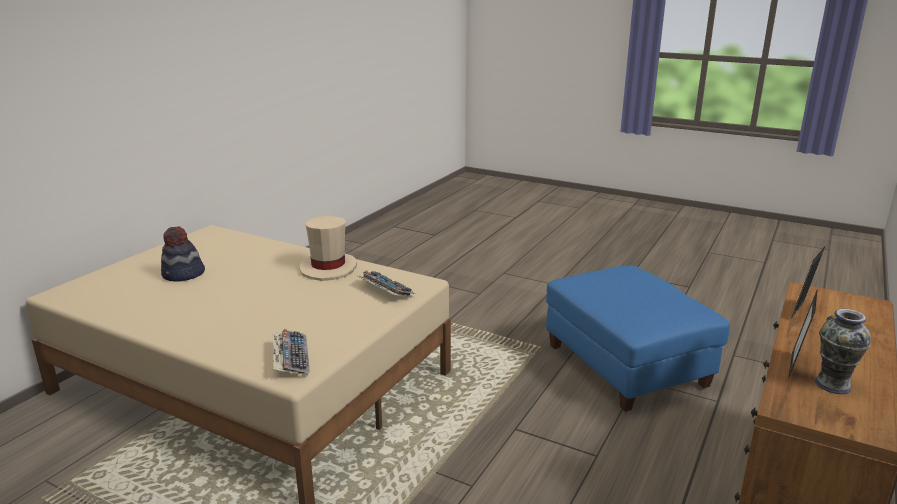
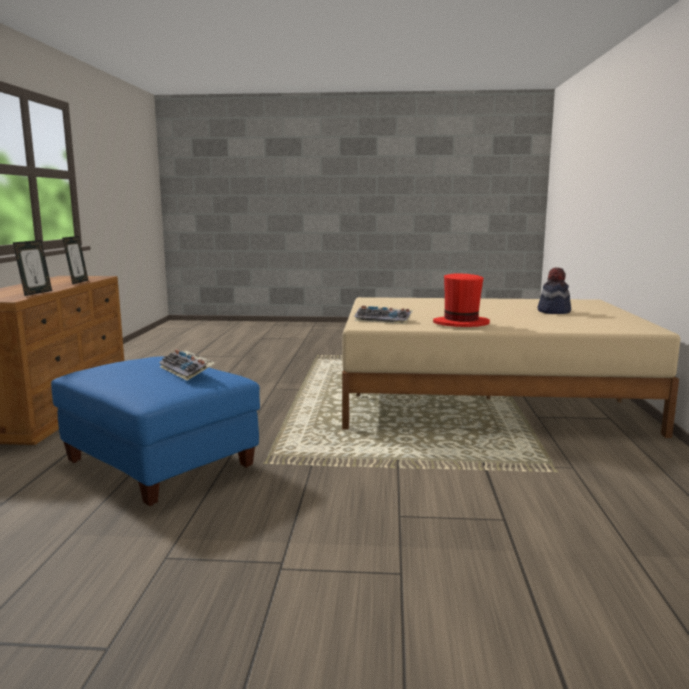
camera: 155 degrees right, 10 degrees down
(290, 359) = (382, 301): keyboard -> keyboard (187, 371)
(328, 268) = (460, 324): beige hat -> red hat
(832, 385) = (64, 280): vase -> none

